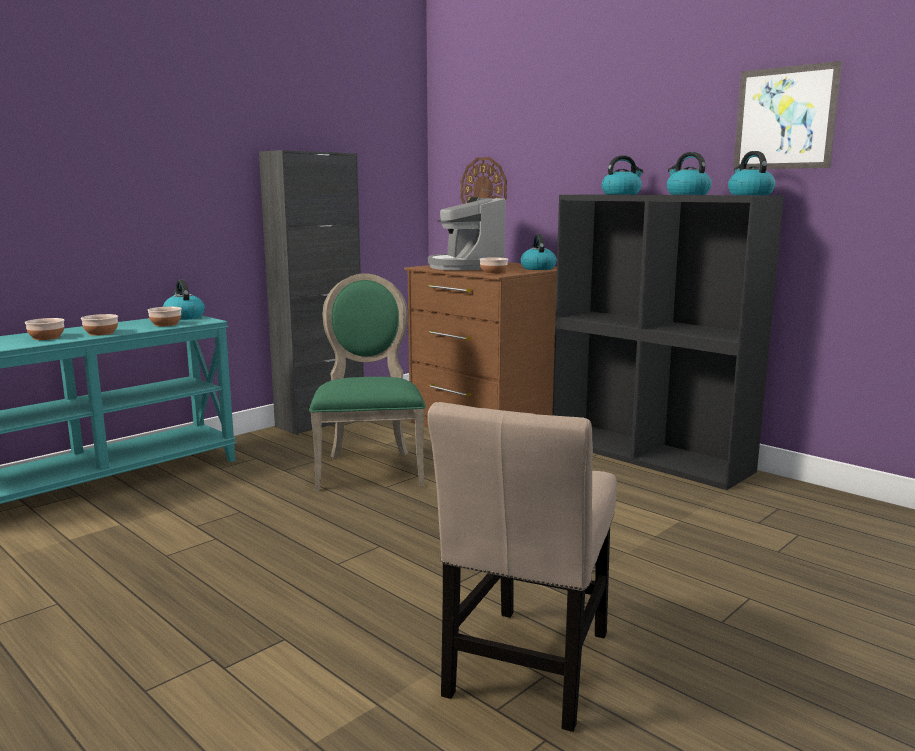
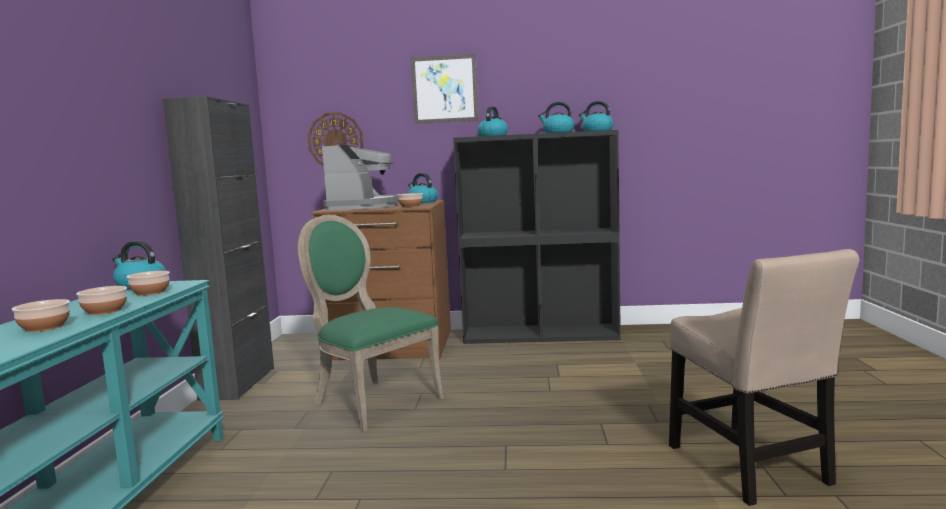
camera: 40 degrees left, 5 degrees down
(466, 267) = (363, 206): coffee machine -> coffee machine turned 120 degrees counterclockwise
(785, 118) = (602, 80): picture -> picture (444, 89)

